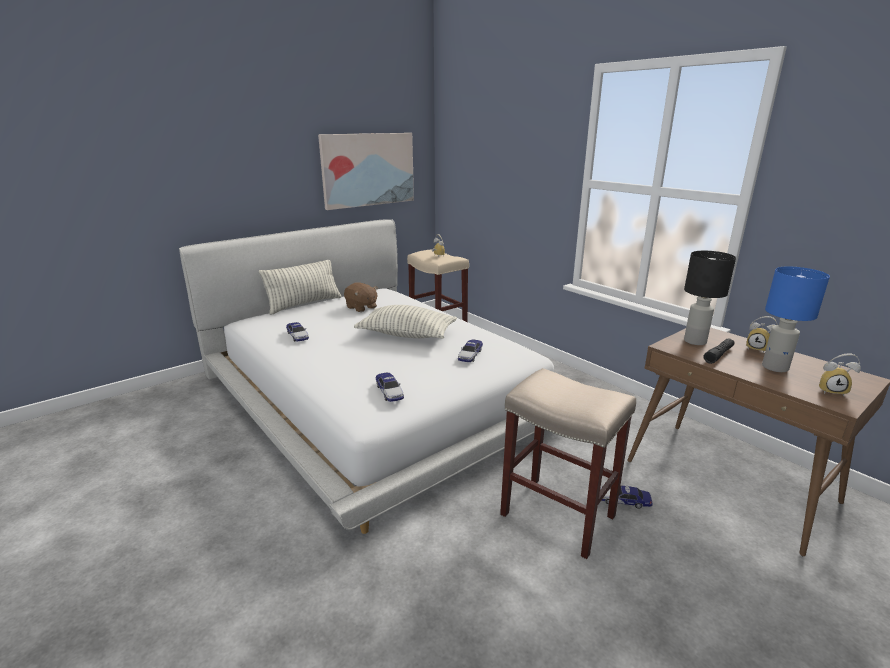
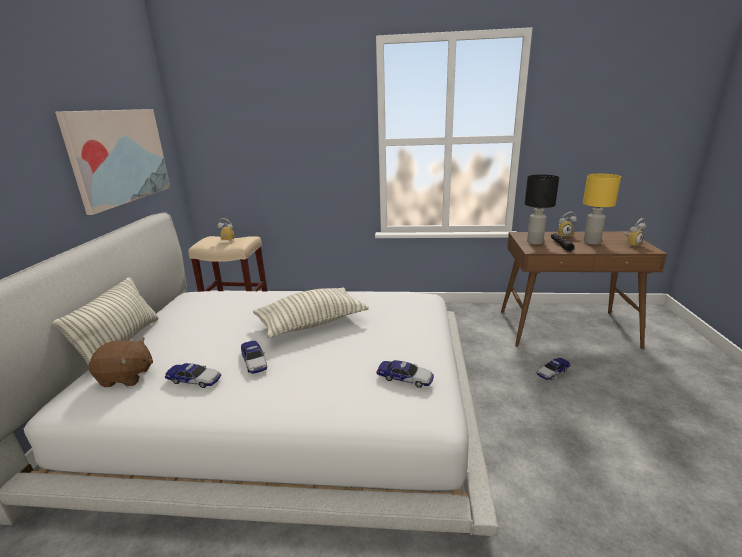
camera: 45 degrees left, 0 degrees up
(361, 307) = (209, 319): brown plush toy -> brown plush toy (126, 377)
(470, 355) = (395, 315): toy car -> toy car (254, 361)
(559, 515) = (546, 406): beige stool -> none
(775, 367) = (591, 242): blue table lamp -> yellow table lamp

